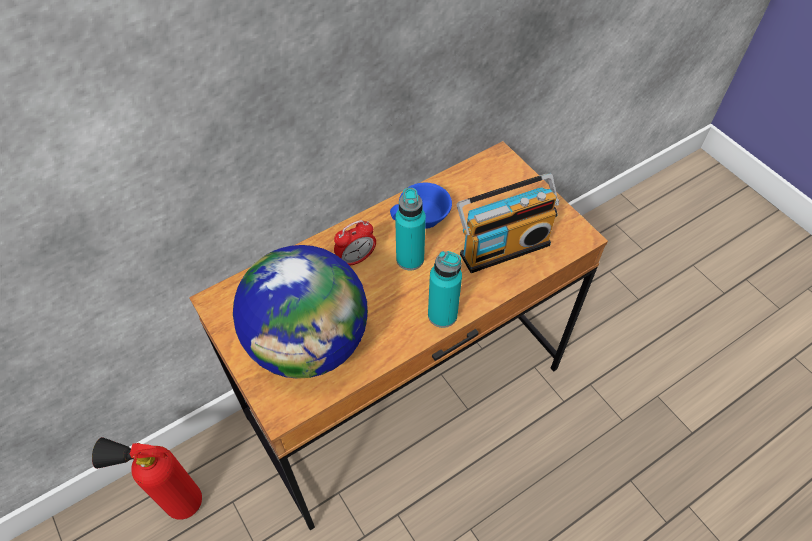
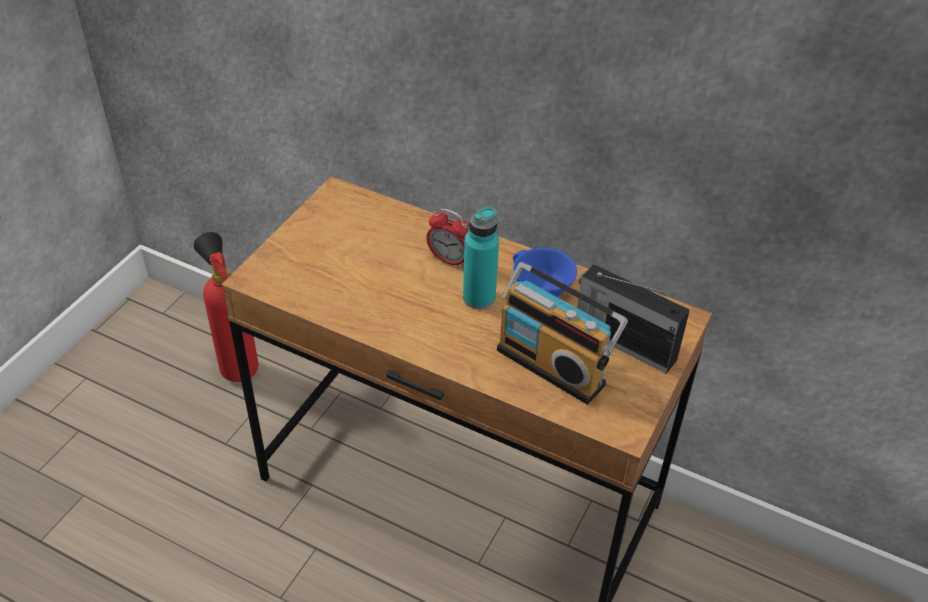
camera: 60 degrees right, 10 degrees down
(309, 343) = (332, 267): globe -> none
(442, 315) = (427, 347): turquoise bottle -> none
(503, 198) = (623, 342): none -> radio

